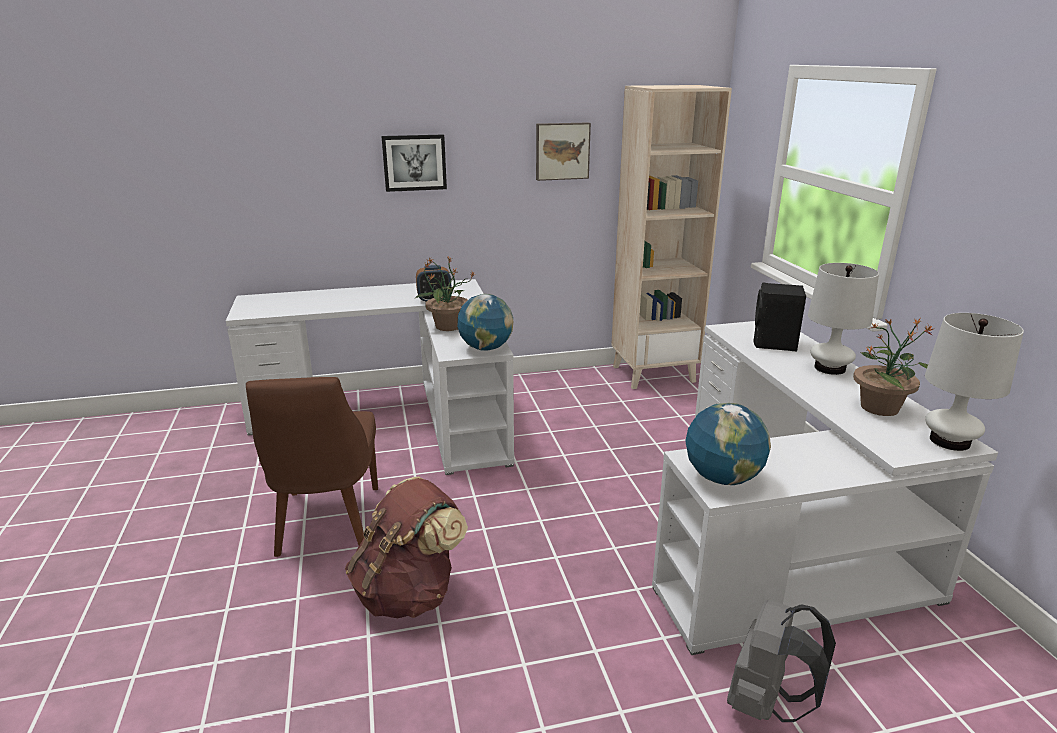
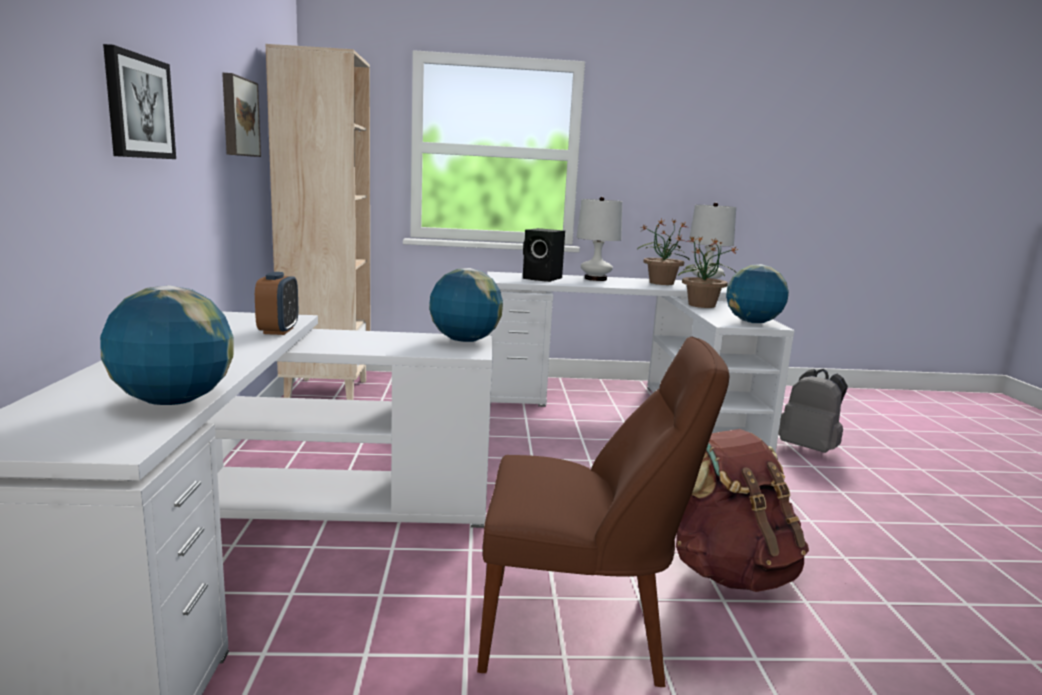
camera: 80 degrees left, 10 degrees down
(295, 309) = (173, 401): none -> globe
(447, 326) = (365, 347): potted plant -> potted plant (702, 305)

